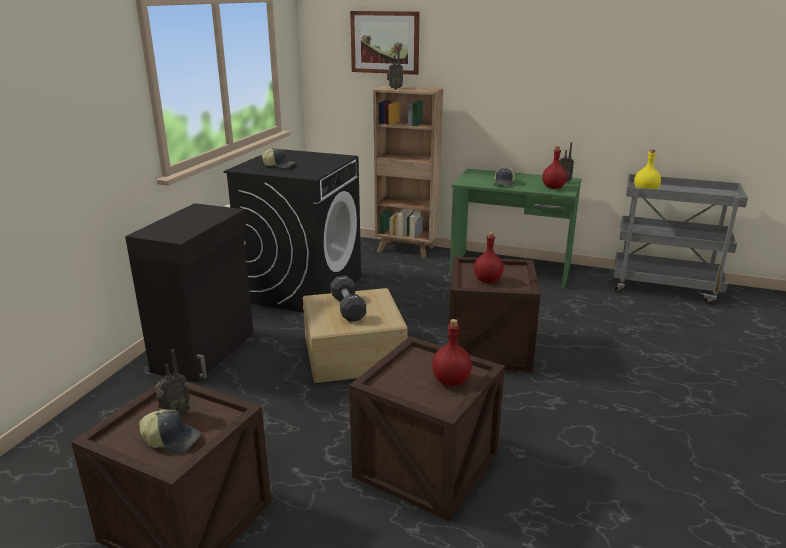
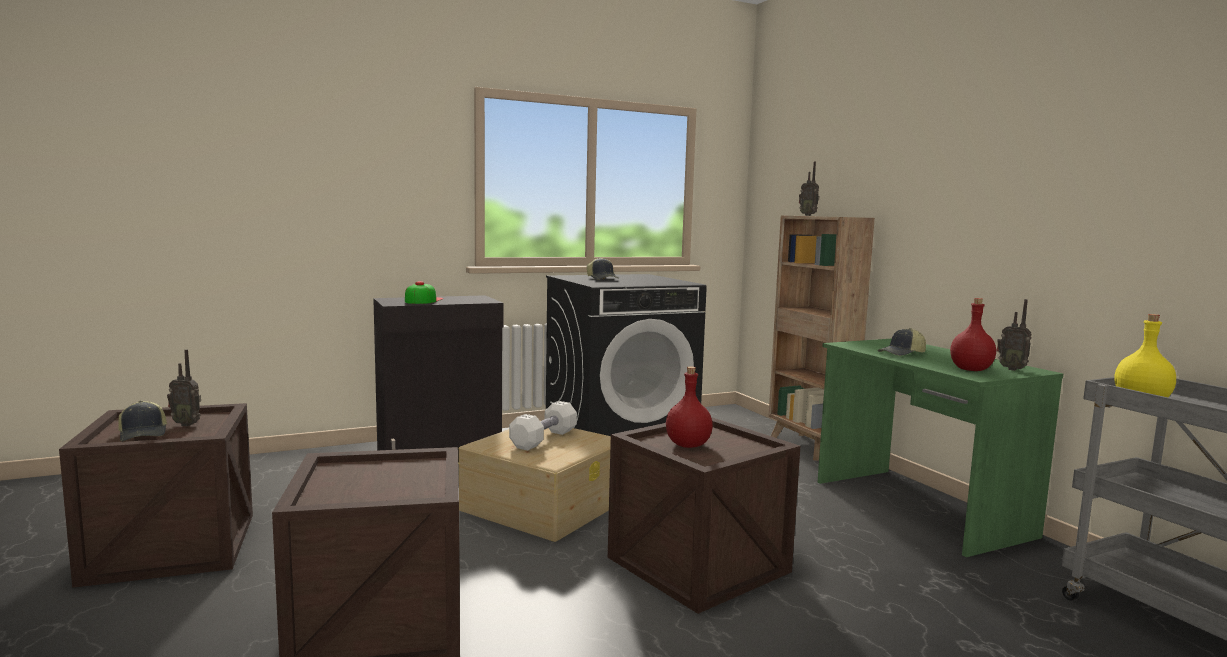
camera: 45 degrees right, 15 degrees down
(179, 225) = (423, 300): none -> cap
(348, 308) = (544, 439): black dumbbell -> white dumbbell
(385, 42) = (821, 161): picture -> none
(451, 380) = (389, 492): red bottle -> none

